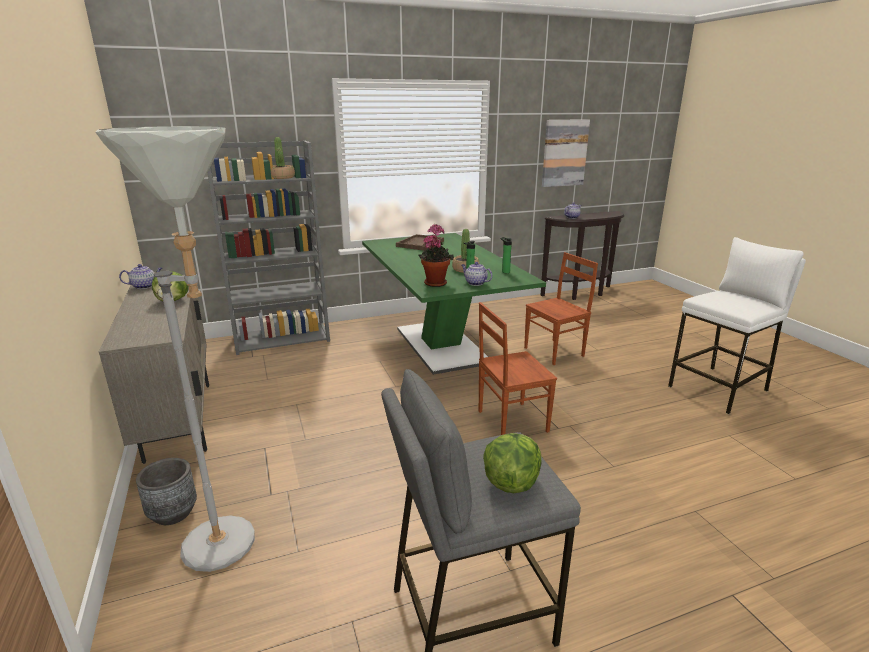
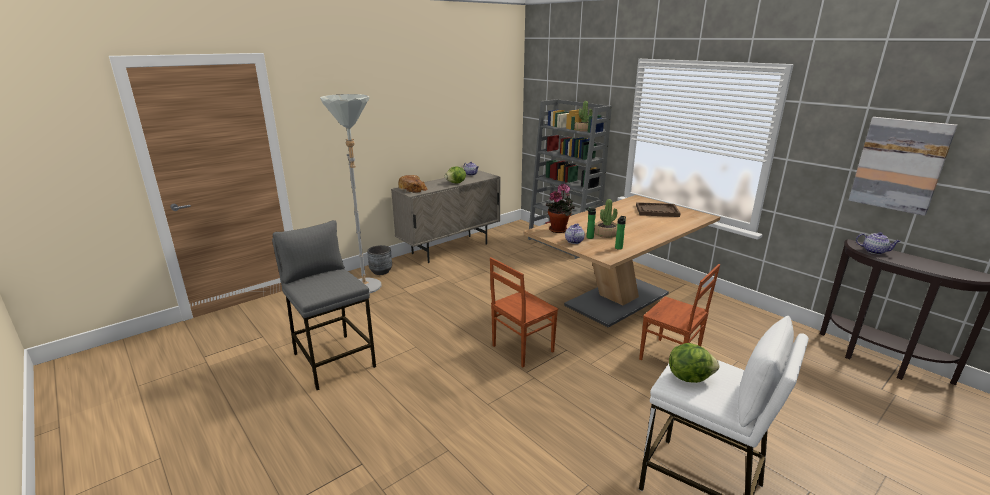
camera: 70 degrees right, 0 degrees up
(145, 333) = (413, 189): none -> bread
(441, 345) = (617, 299): green dining table -> brown dining table
(511, 421) = (521, 348): brown chair -> brown chair turned 90 degrees counterclockwise
(511, 482) = (315, 286): lettuce -> lettuce (689, 377)

